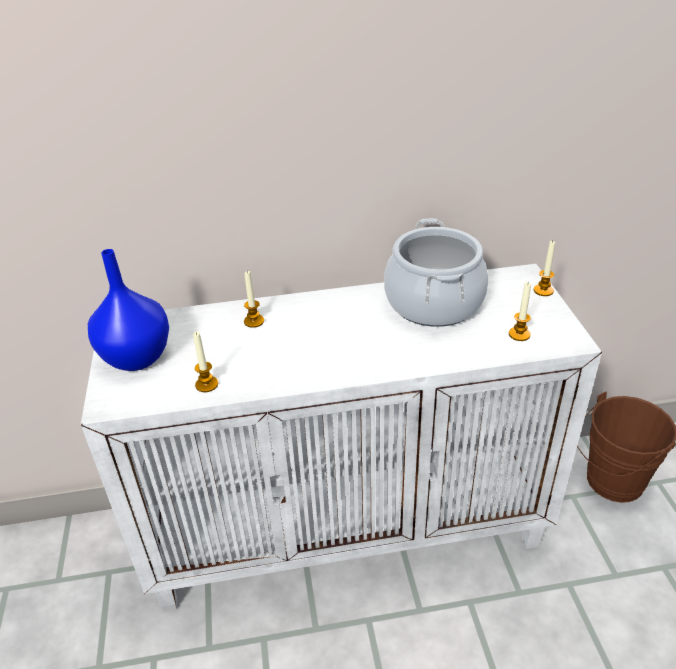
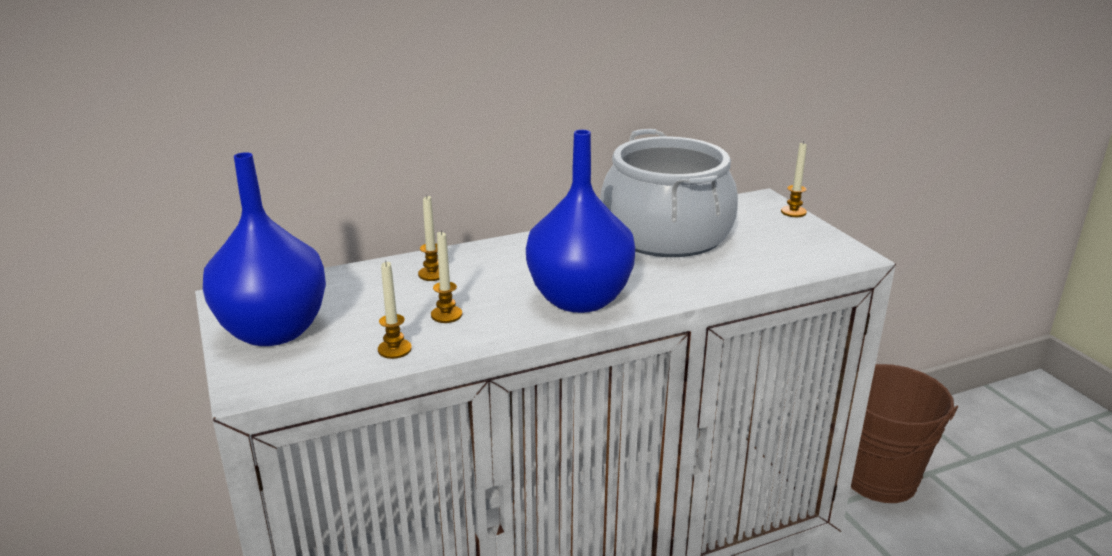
camera: 15 degrees left, 10 degrees down
(345, 355) = (578, 297): none -> blue vase
(519, 334) = (789, 256): candle -> candle (446, 315)

